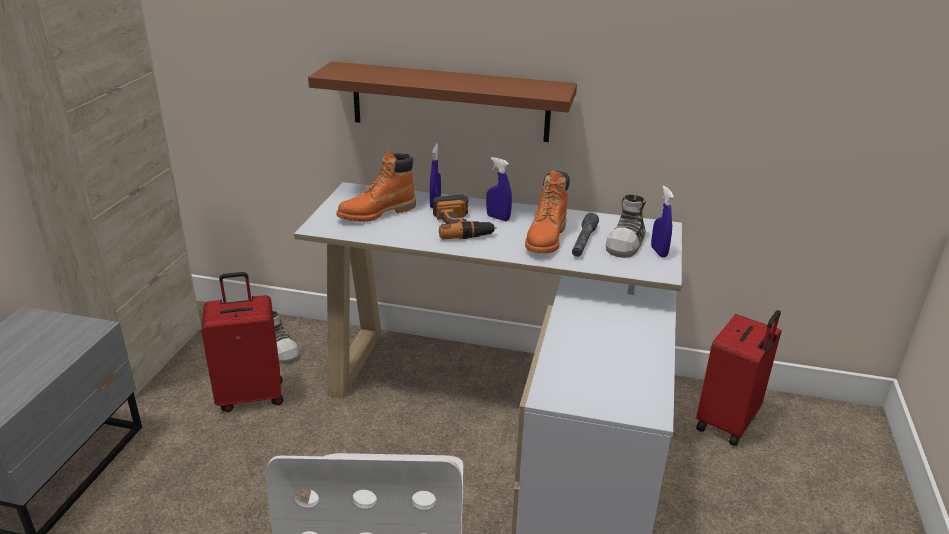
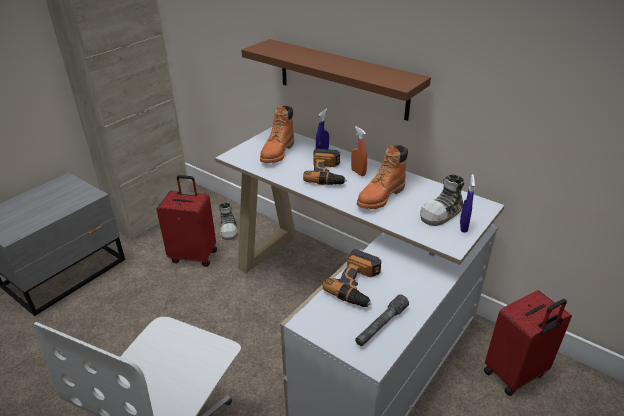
camera: 25 degrees right, 5 degrees up
(377, 213) = (277, 153): orange boot -> orange boot turned 60 degrees counterclockwise
(498, 218) = (358, 172): blue spray bottle -> orange spray bottle
(576, 343) = (358, 285): none -> power drill
(583, 242) = (408, 205): grey flashlight -> grey flashlight (381, 325)

